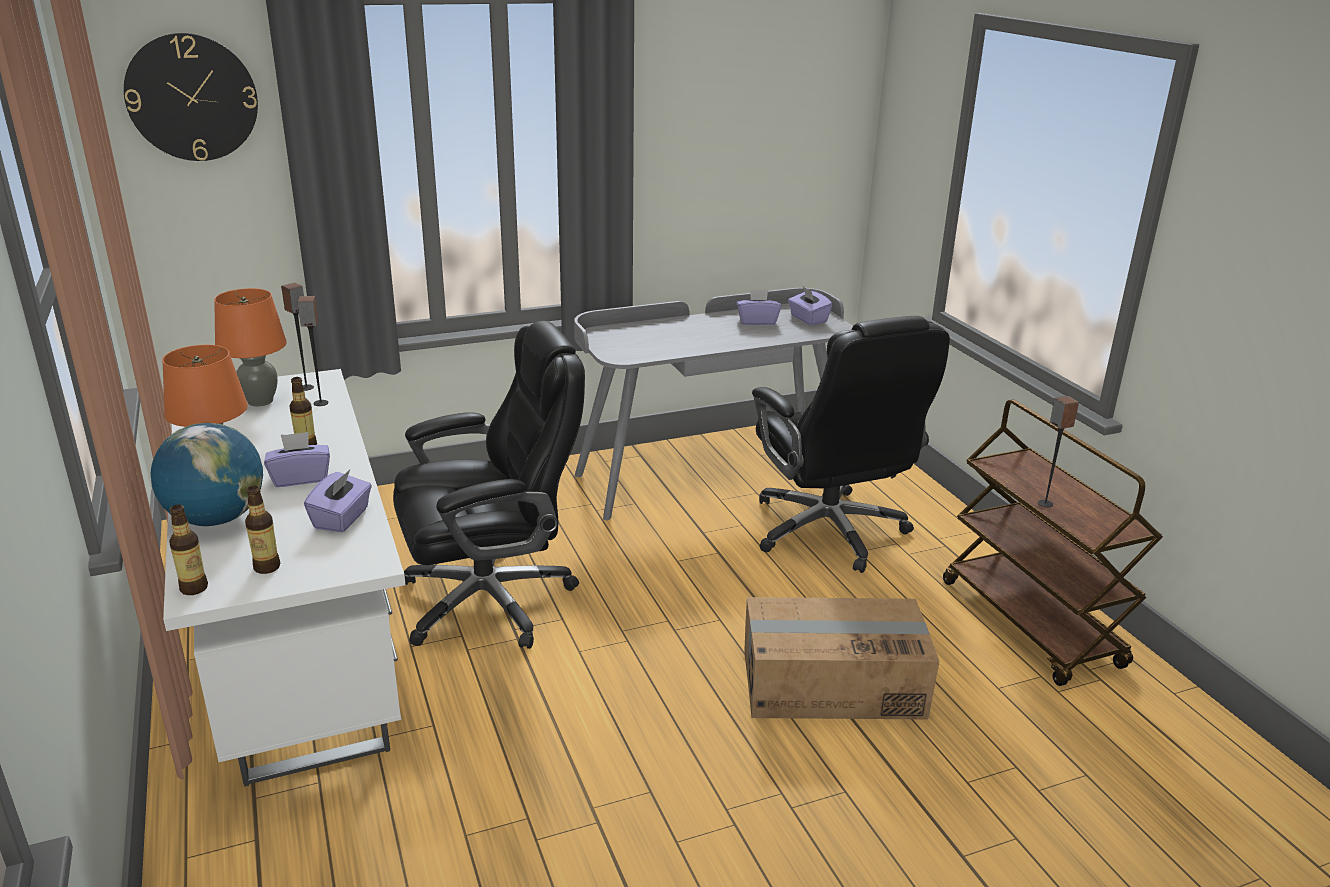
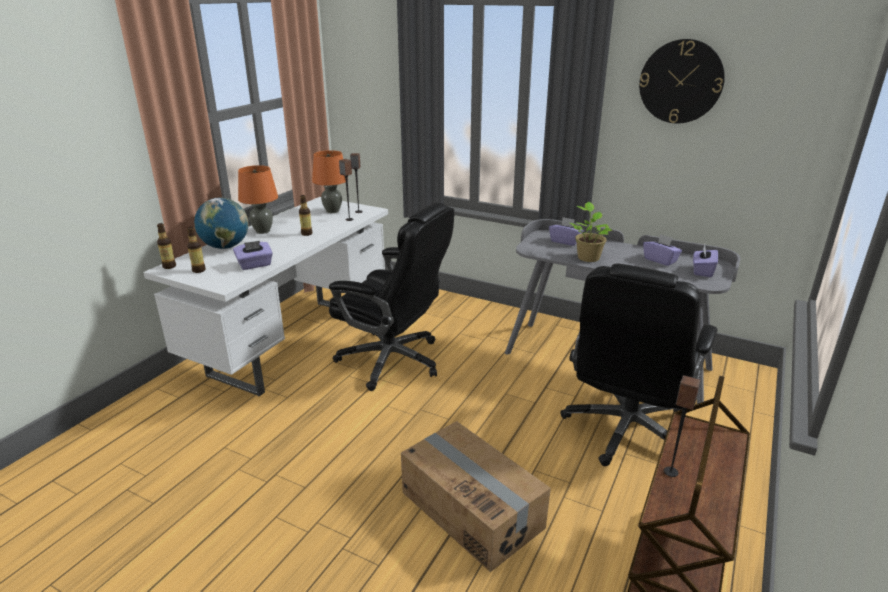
camera: 50 degrees right, 0 degrees up
(192, 98) = (370, 52): wall clock -> wall clock (681, 82)
(300, 478) = (278, 244): purple tissue box -> purple tissue box (565, 241)
(692, 343) = (588, 257): none -> potted plant

